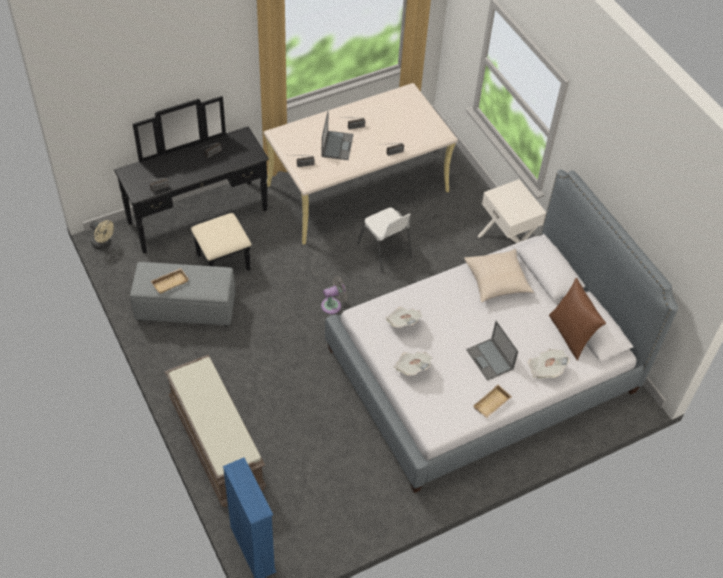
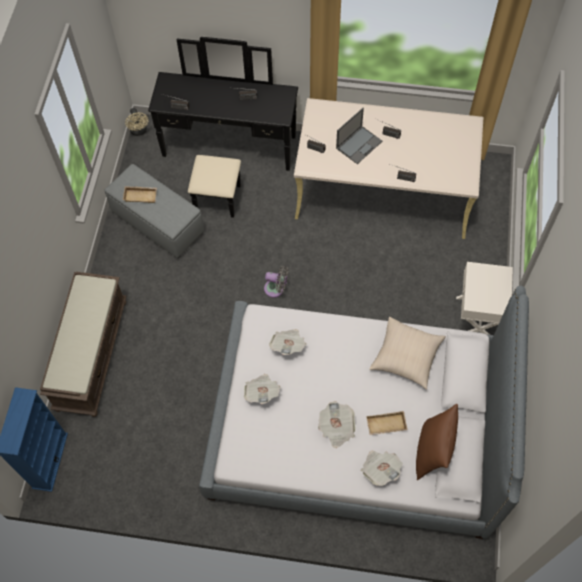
camera: 40 degrees right, 10 degrees up
(385, 251) = (360, 264): white chair -> none
(490, 359) = (336, 428): laptop -> newspaper
(492, 404) = (303, 471): beige tray -> beige tray (386, 425)

